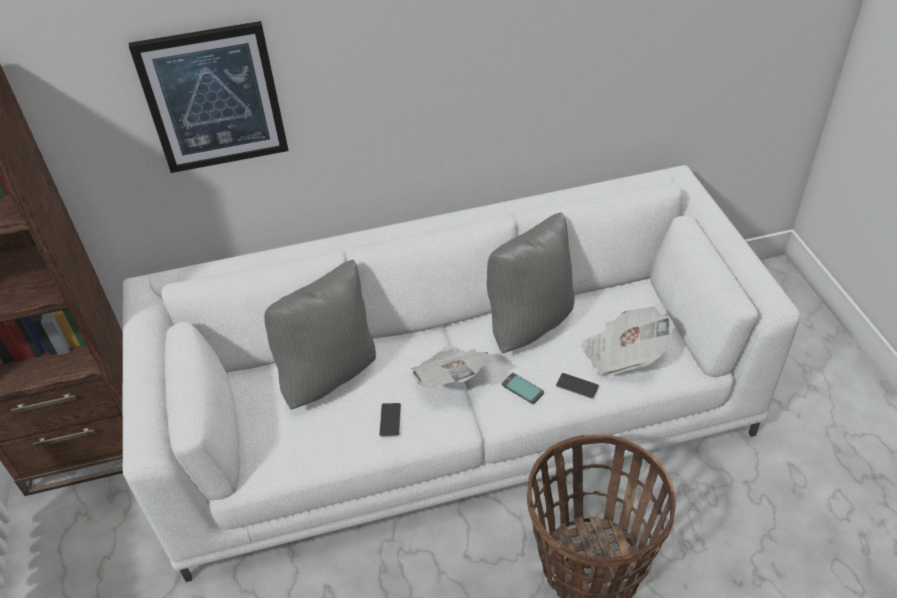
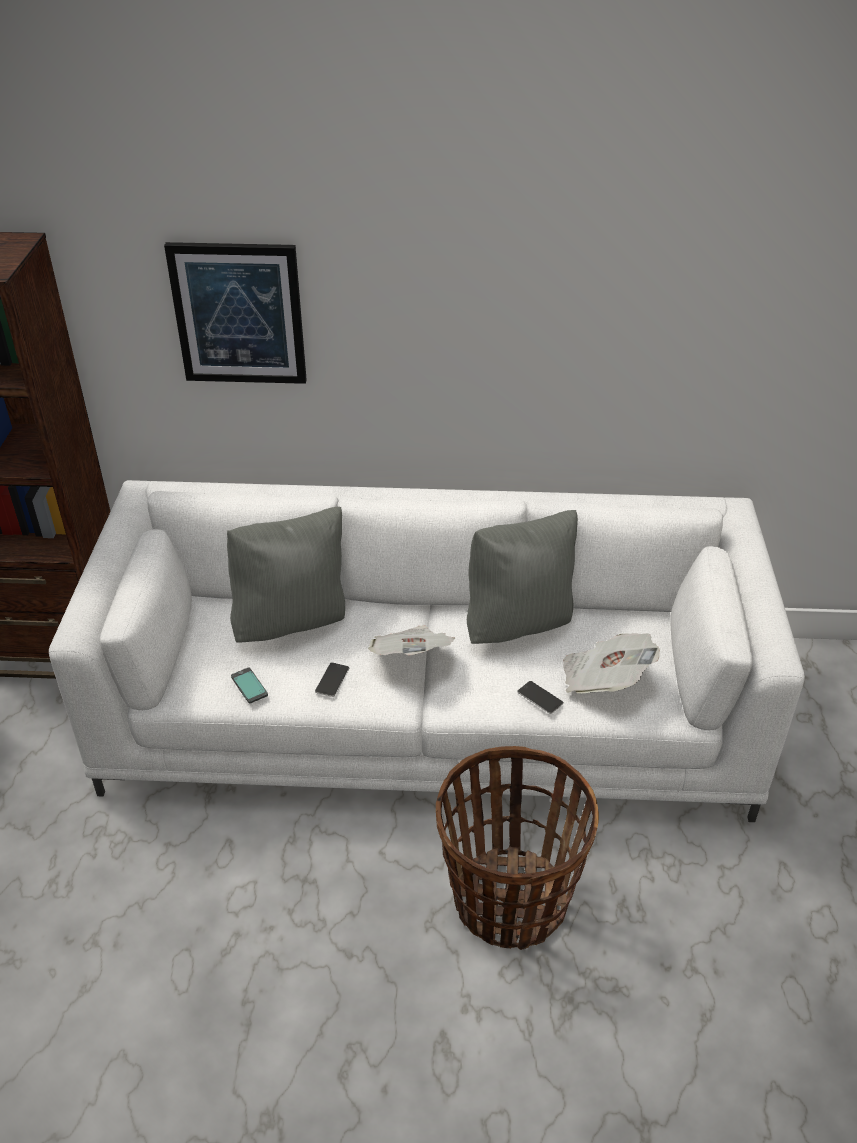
camera: 15 degrees right, 5 degrees down
(522, 389) = (480, 685): phone -> phone (249, 686)

